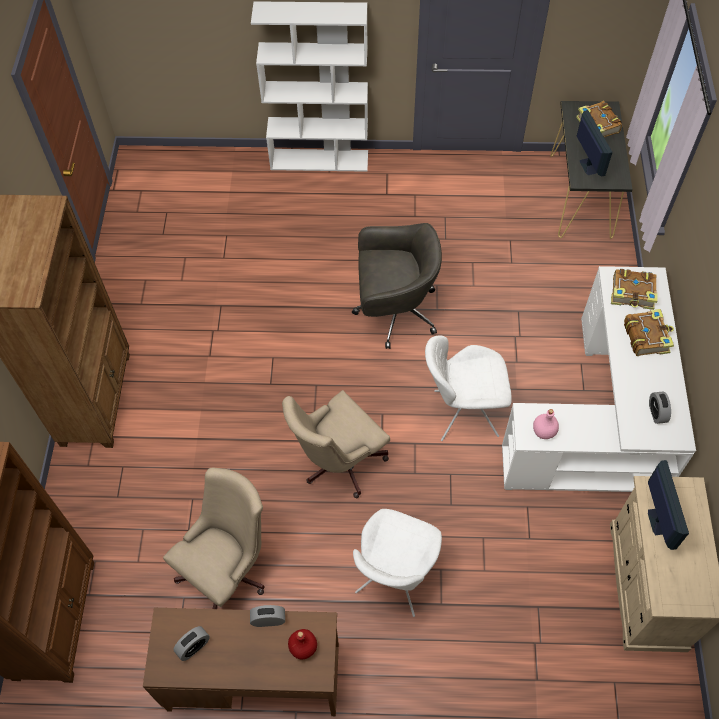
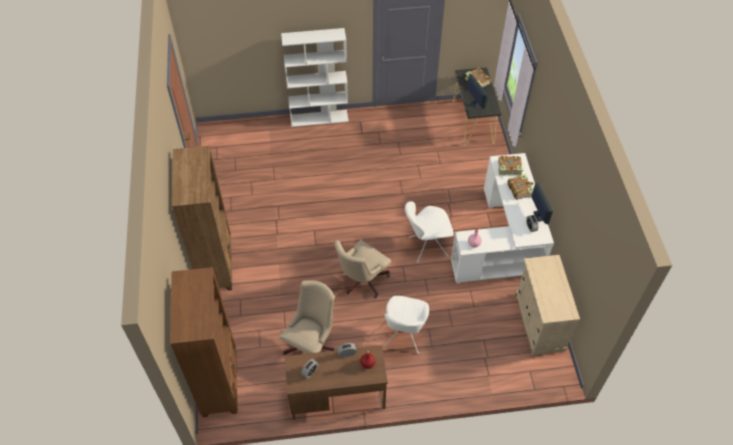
camera: 10 degrees left, 5 degrees down
(394, 312) = (378, 197): grey office chair -> none
(657, 520) = (539, 278): monitor -> monitor (538, 215)

